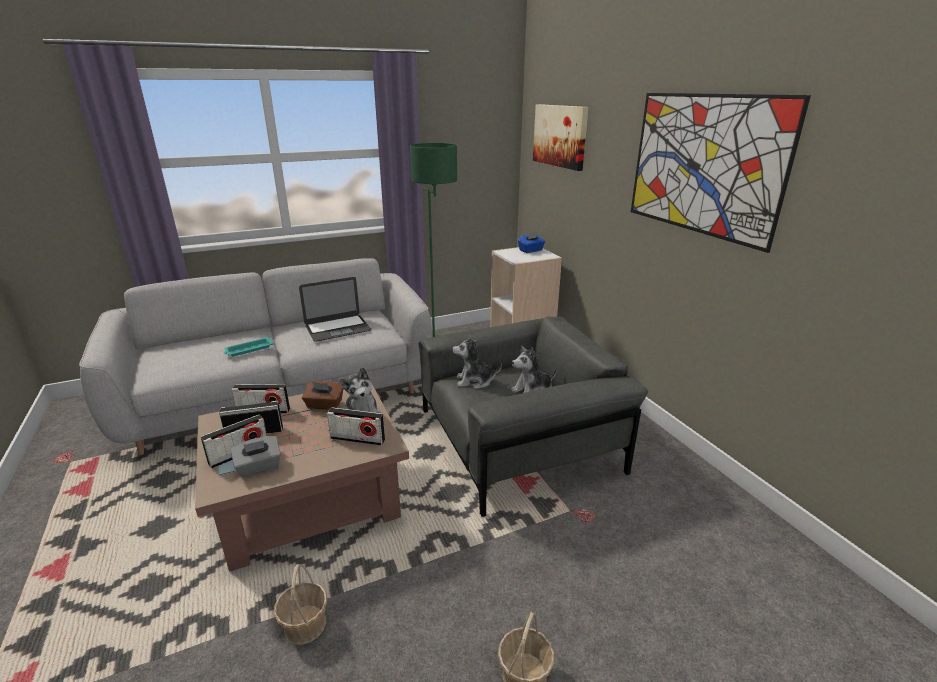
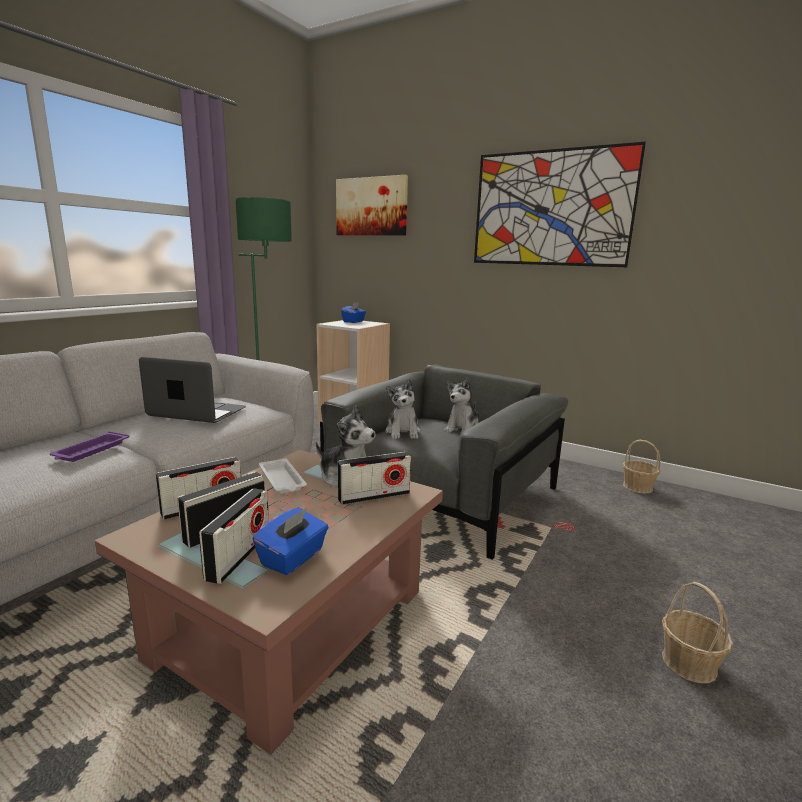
camera: 35 degrees left, 10 degrees down
(248, 349) = (90, 451): turquoise tray -> purple tray
(259, 467) = (293, 558): grey tissue box -> blue tissue box
(305, 625) = (452, 752): basket -> basket (637, 487)
(324, 405) = (282, 480): brown tissue box -> white tray
(337, 328) = (197, 412): laptop -> laptop turned 105 degrees counterclockwise
(475, 381) = (403, 432): plush toy -> plush toy turned 60 degrees counterclockwise

